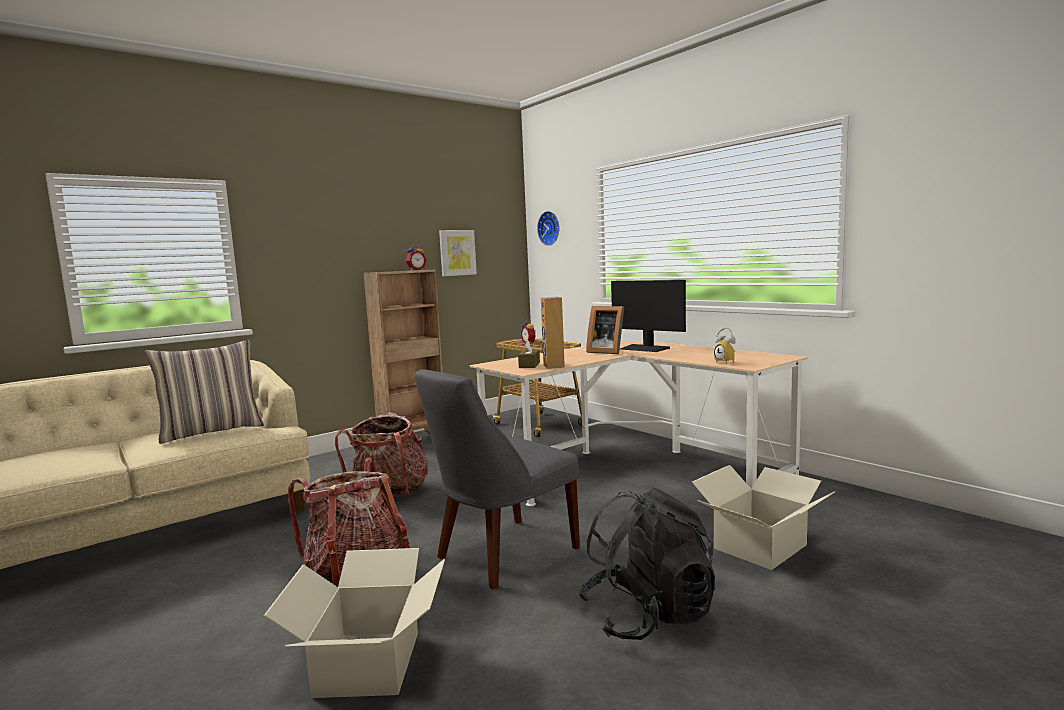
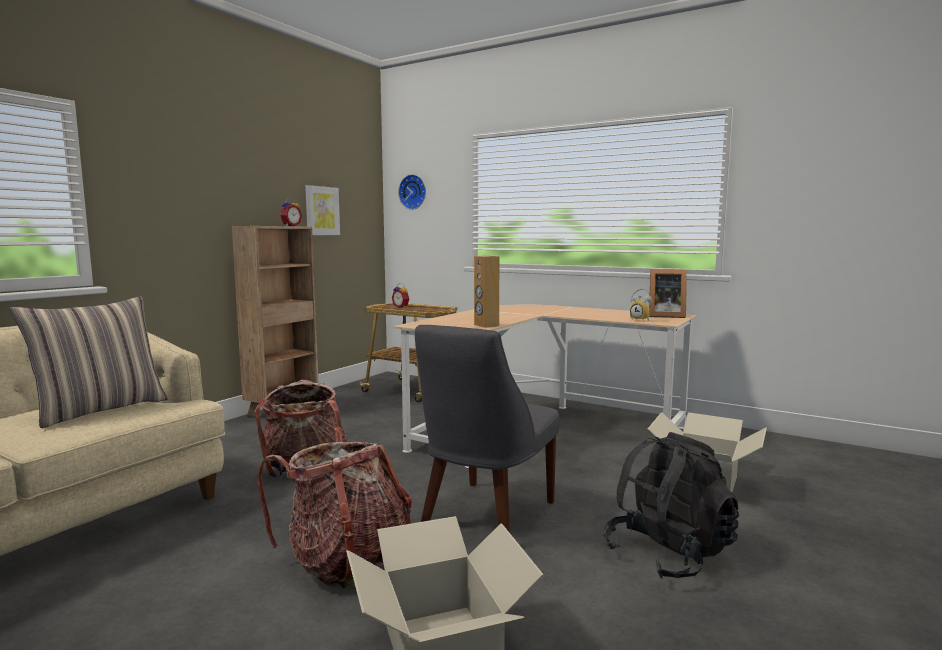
camera: 20 degrees left, 0 degrees up
(529, 365) = (459, 325): brown tissue box -> none
(606, 351) = (512, 313): picture frame -> picture frame (664, 316)
(645, 348) = (543, 310): monitor -> none

